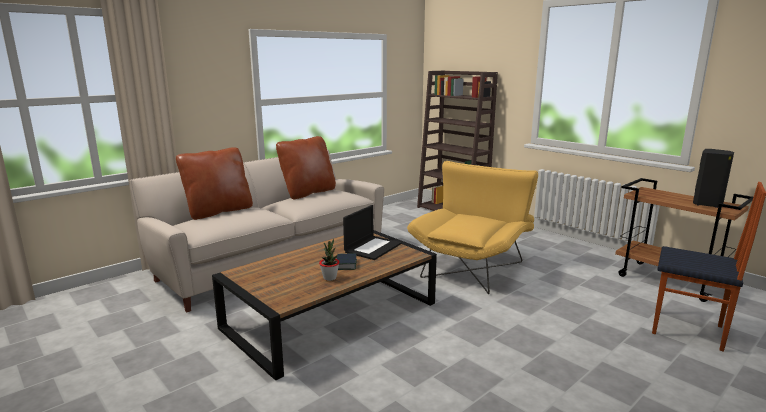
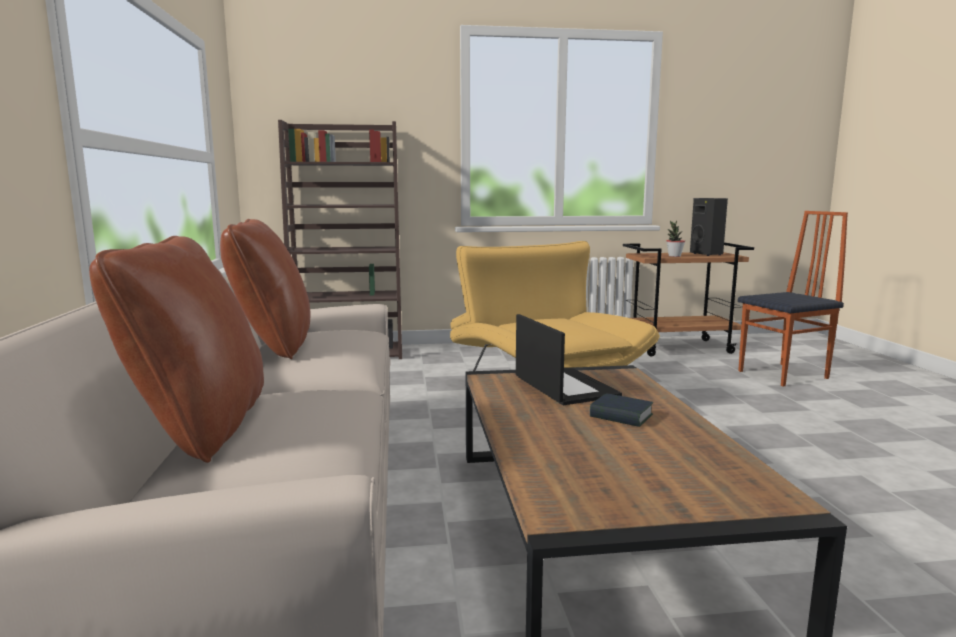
camera: 55 degrees left, 5 degrees down
(329, 278) = (673, 438): potted plant -> potted plant (674, 256)

